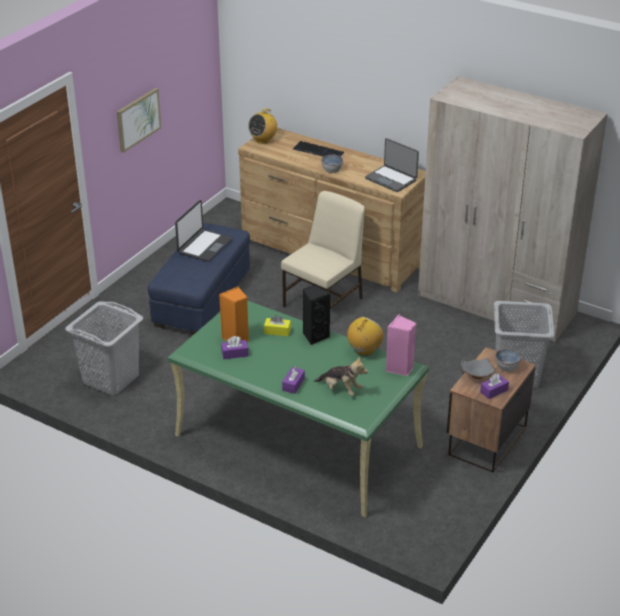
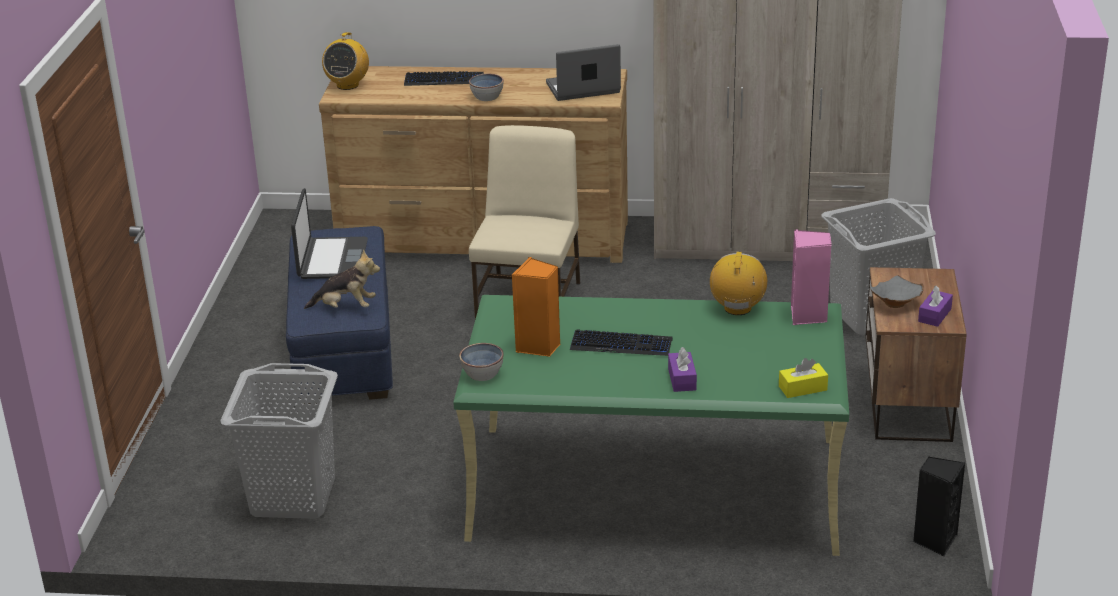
camera: 25 degrees left, 5 degrees down
(138, 119) = (173, 79): picture -> none
(235, 354) = (556, 366): purple tissue box -> none
(277, 331) = (589, 320): yellow tissue box -> yellow tissue box (802, 388)
(280, 352) = (621, 345): none -> keyboard
(315, 336) = (650, 311): black speaker -> black speaker (934, 540)
(341, 389) = (755, 365): plush toy -> plush toy (345, 307)
(391, 179) = (583, 89): laptop -> laptop turned 150 degrees clockwise
(506, 366) = (920, 282): bowl -> bowl (482, 374)

